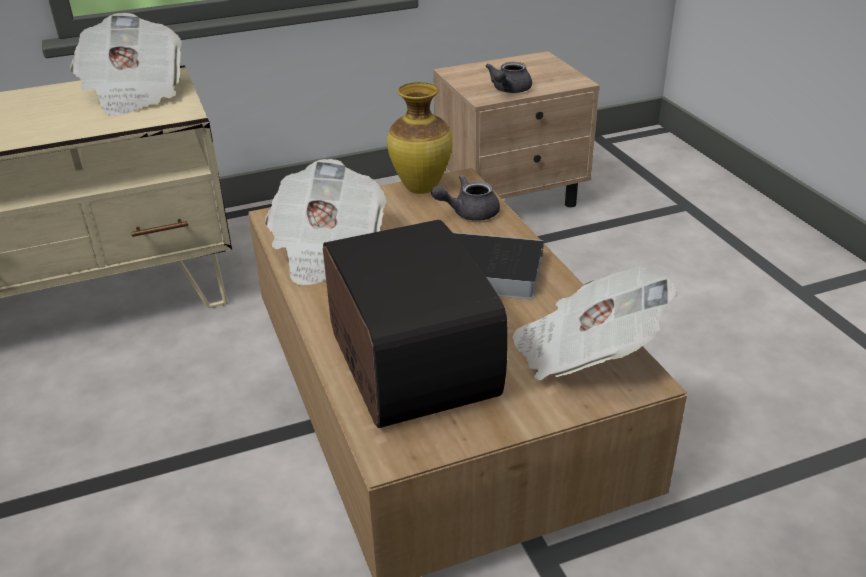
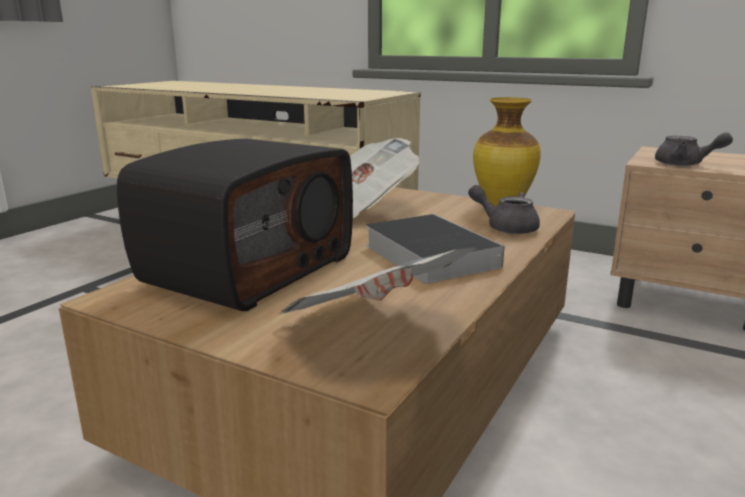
camera: 50 degrees right, 15 degrees down
(133, 93) = (360, 93): newspaper -> none
(508, 90) = (685, 164): grey teapot -> grey teapot turned 135 degrees counterclockwise

